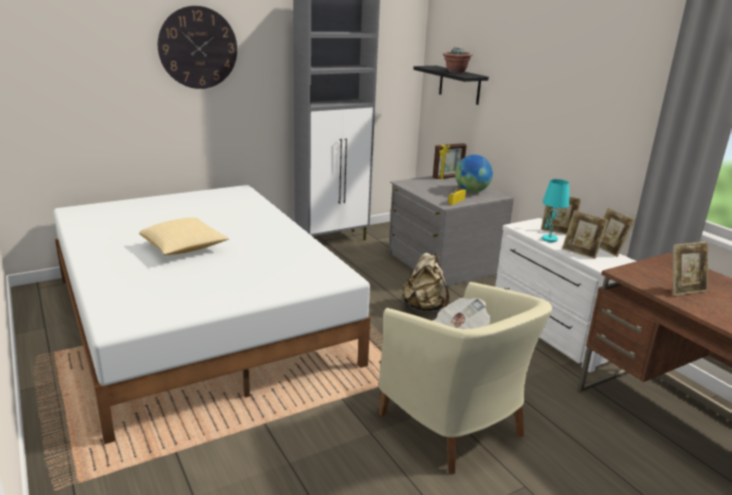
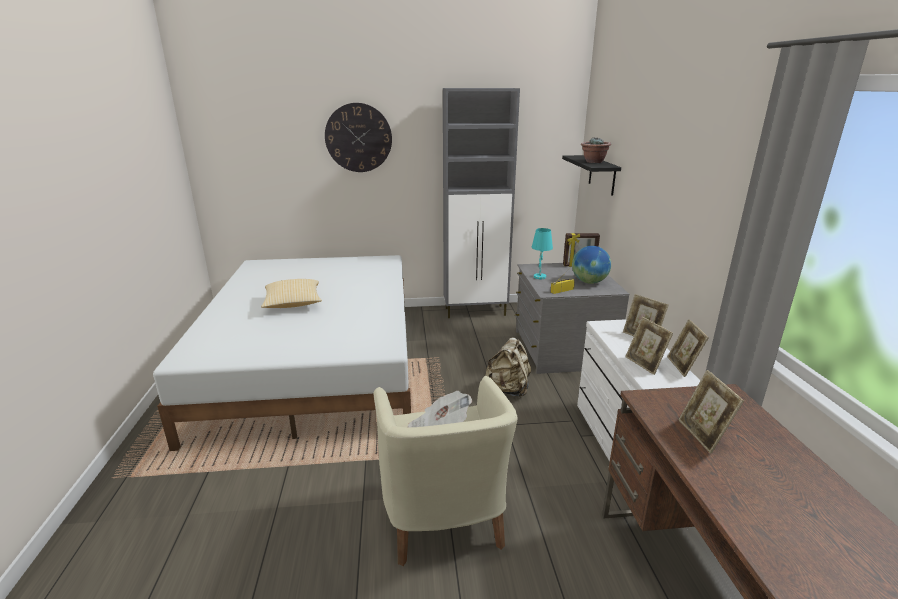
camera: 25 degrees right, 0 degrees up
(548, 239) = (622, 343): turquoise table lamp -> turquoise table lamp (539, 277)
(684, 290) = (703, 435): picture frame -> picture frame turned 75 degrees clockwise

